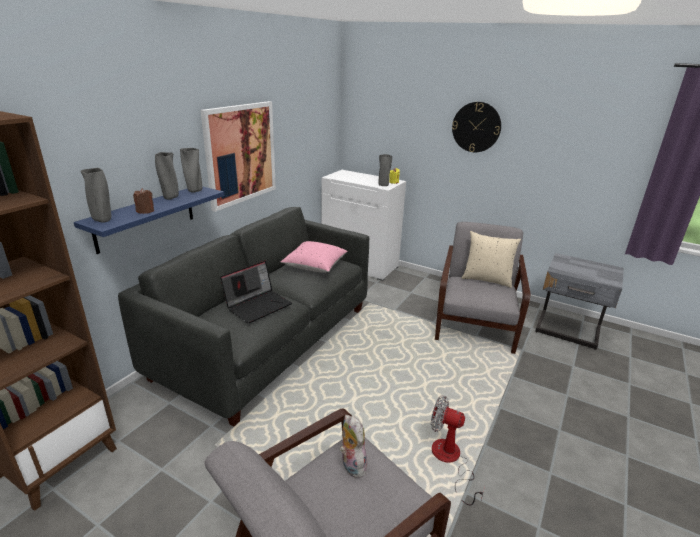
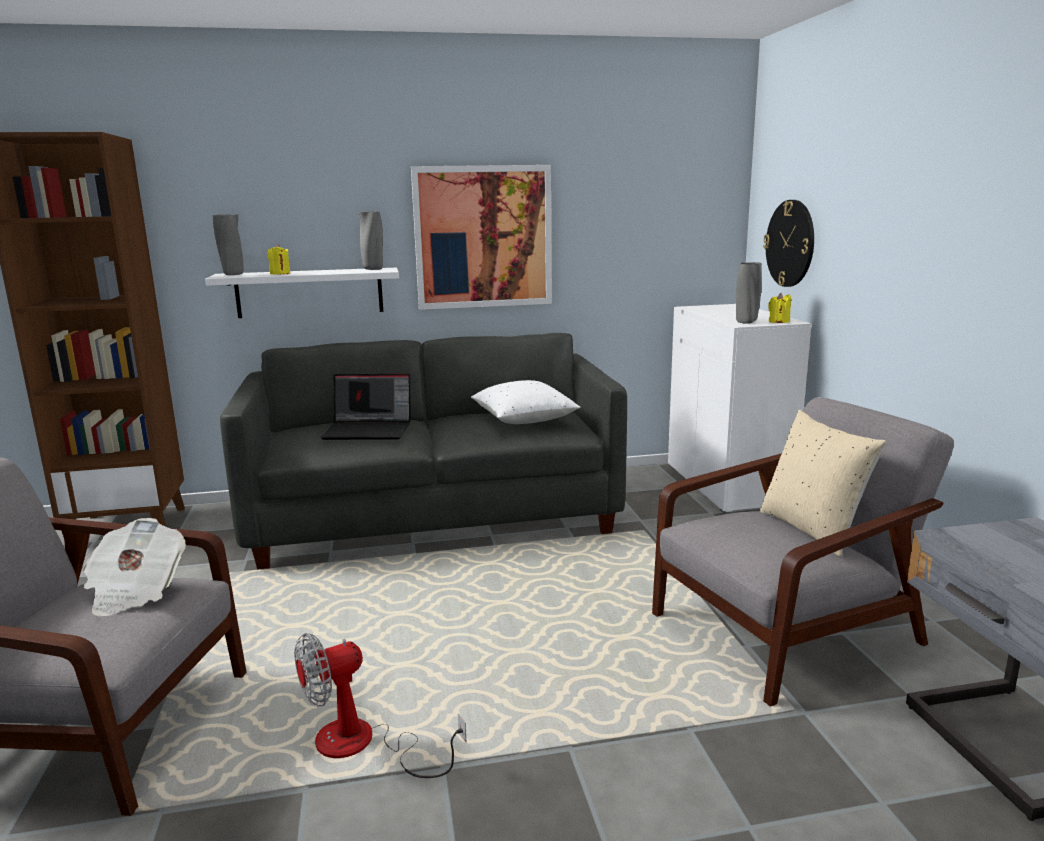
camera: 50 degrees right, 10 degrees down
(145, 211) = (280, 274): brown candle -> yellow candle
(146, 218) = (310, 292): blue shelf -> white shelf
(170, 197) = (335, 270): grey vase -> none
(315, 266) = (524, 420): pink pillow -> white pillow
(351, 465) = (135, 590): plush toy -> newspaper
(450, 460) = (363, 745): fan -> fan turned 105 degrees counterclockwise
(476, 127) = (921, 197): wall clock -> wall clock (790, 243)

